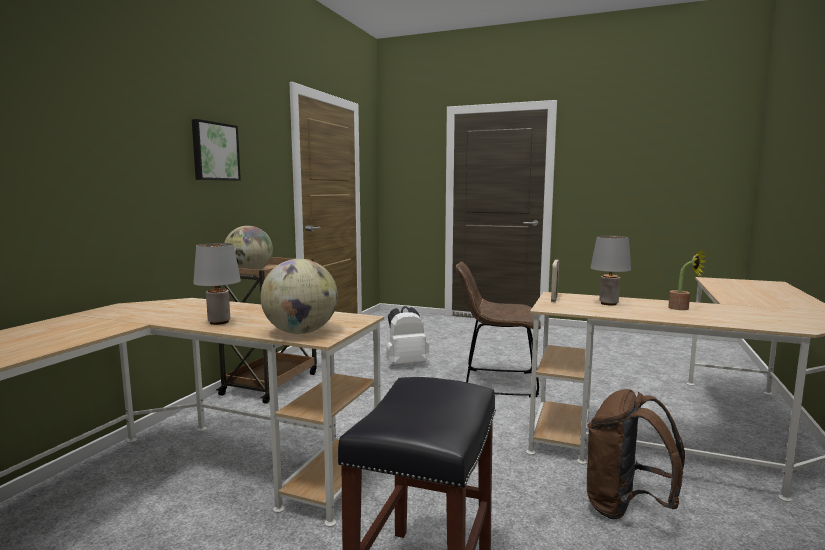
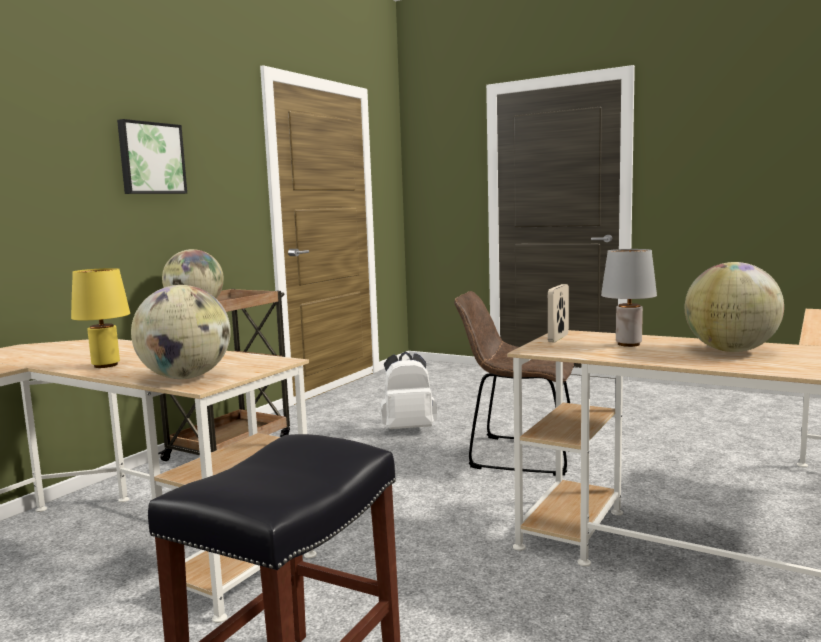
camera: 10 degrees right, 0 degrees up
(219, 322) = (106, 365): grey table lamp -> yellow table lamp
(626, 507) = (617, 626): brown backpack -> none
(682, 308) = (731, 351): potted plant -> globe

